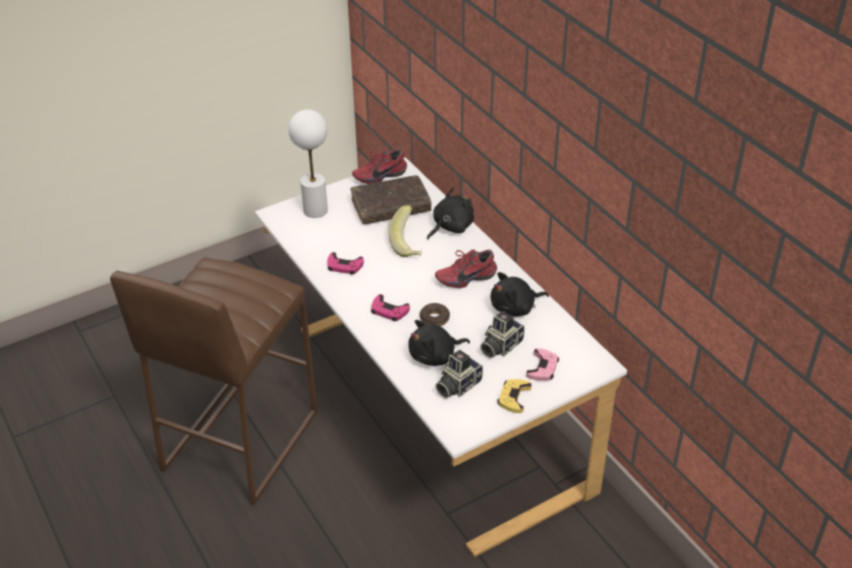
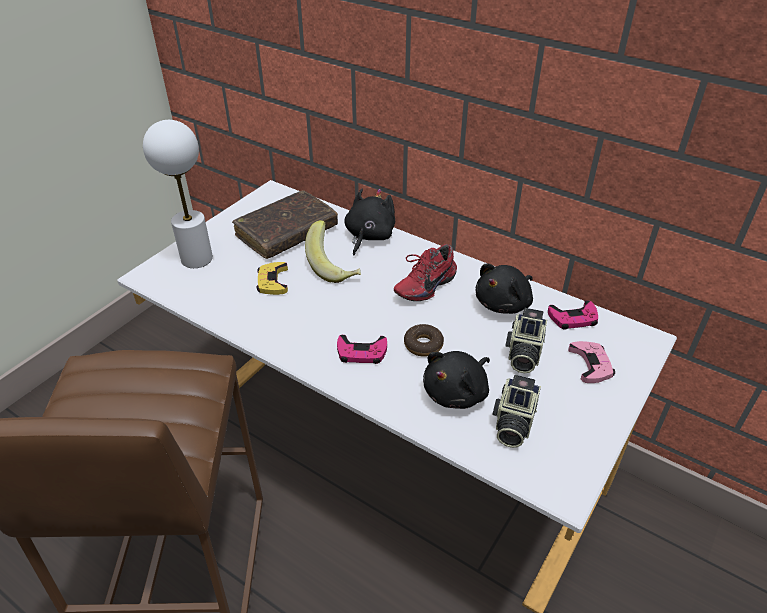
camera: 25 degrees left, 0 degrees up
(344, 266) = (271, 314): pink game controller -> pink game controller (573, 318)
(379, 175) = (252, 204): red shoe -> none
(513, 397) = (590, 415): yellow game controller -> yellow game controller (272, 282)

